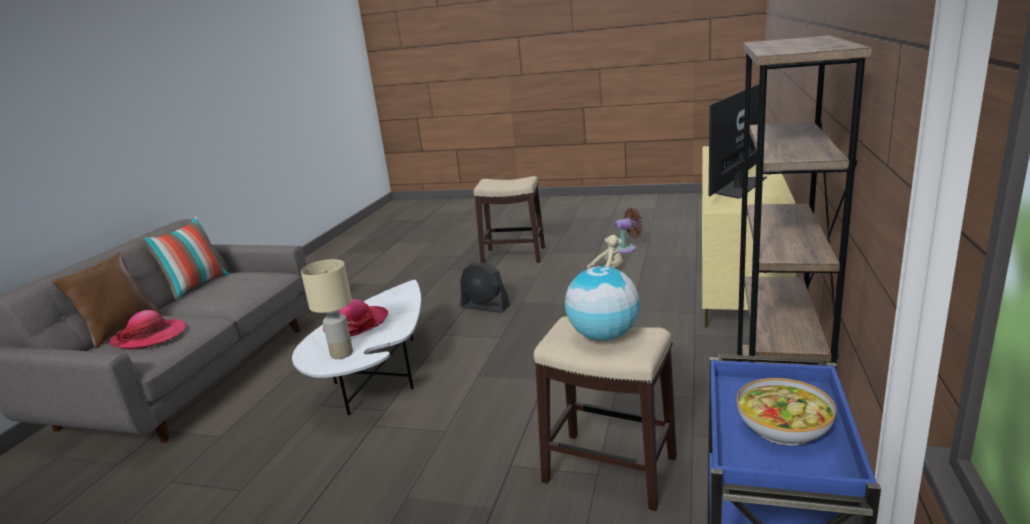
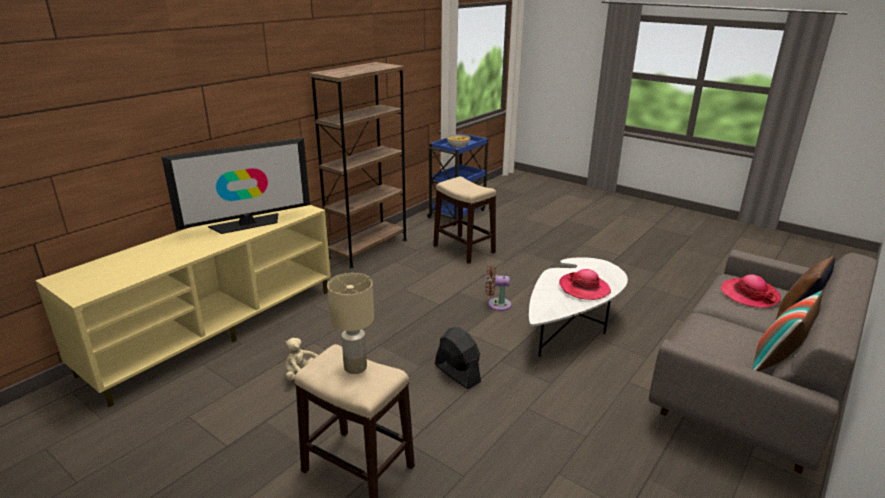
camera: 160 degrees left, 5 degrees up
(341, 354) = (592, 268): beige table lamp -> beige table lamp (356, 367)
(603, 336) = (464, 186): globe -> none
(627, 248) = (228, 412): brown fan -> brown fan (496, 304)

